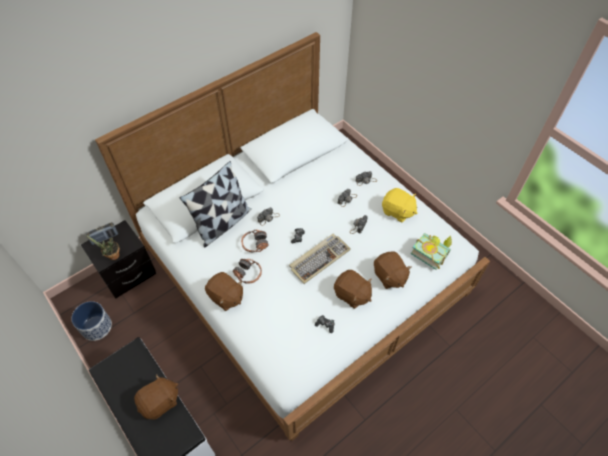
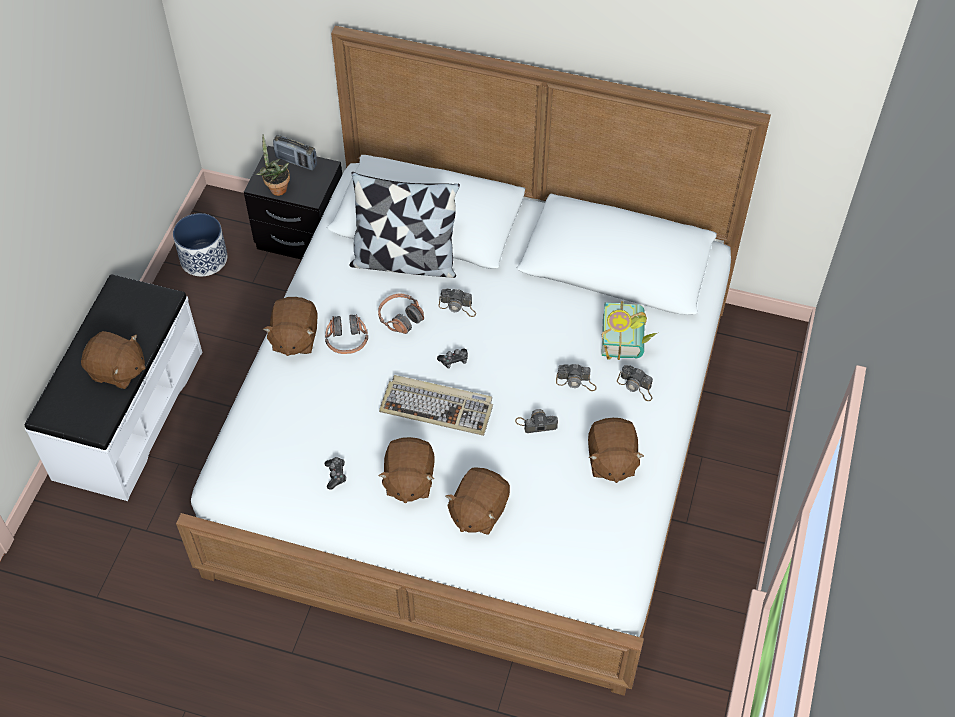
camera: 55 degrees right, 0 degrees up
(397, 211) = (611, 461): yellow plush toy -> brown plush toy
(431, 252) = (567, 545): book -> book (628, 339)

